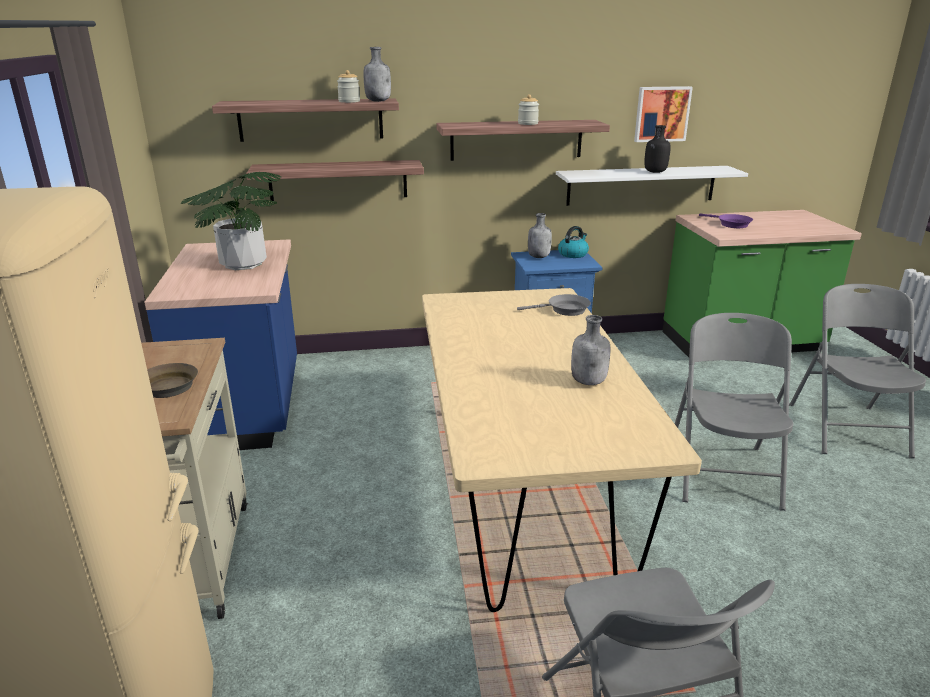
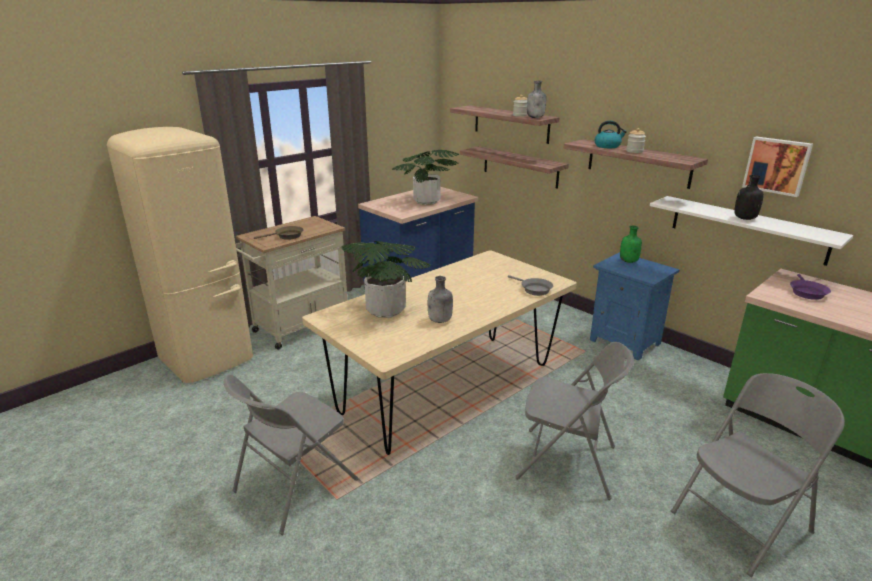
camera: 55 degrees right, 0 degrees up
(517, 406) = (386, 310): none -> potted plant
(539, 257) = (629, 261): grey bottle -> green bottle
(573, 254) = (659, 269): kettle -> kettle (607, 146)
(723, 474) = (566, 462): grey chair -> grey chair turned 45 degrees clockwise

